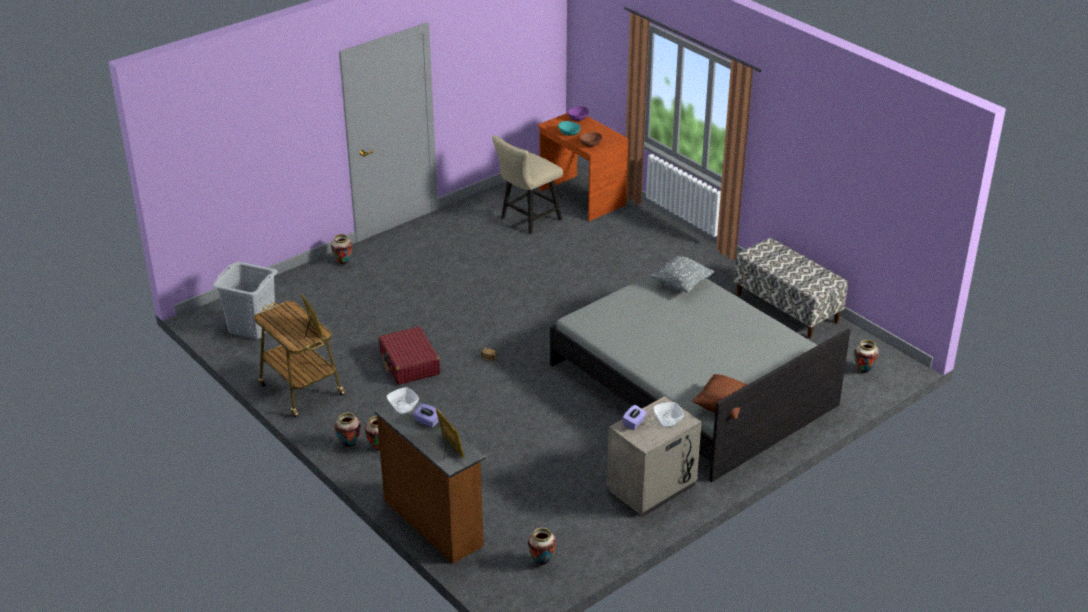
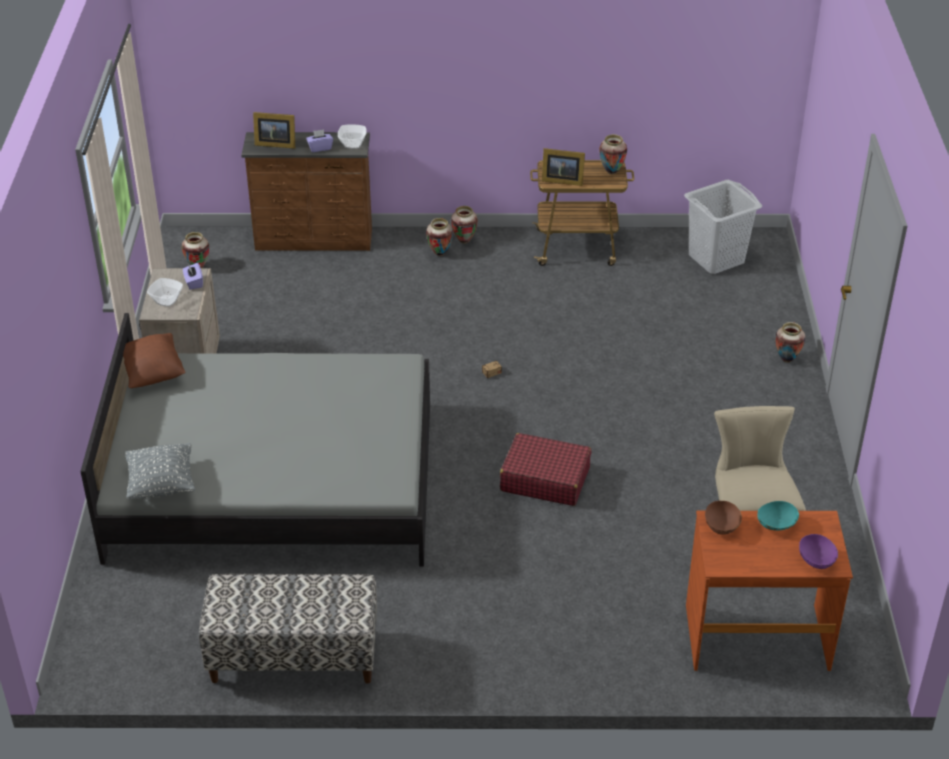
camera: 130 degrees right, 5 degrees up
(409, 364) = (541, 321): red suitcase -> red suitcase (544, 479)
(681, 285) = (364, 471): grey pillow -> grey pillow (161, 484)
(863, 371) = (115, 630): vase -> vase (611, 172)

